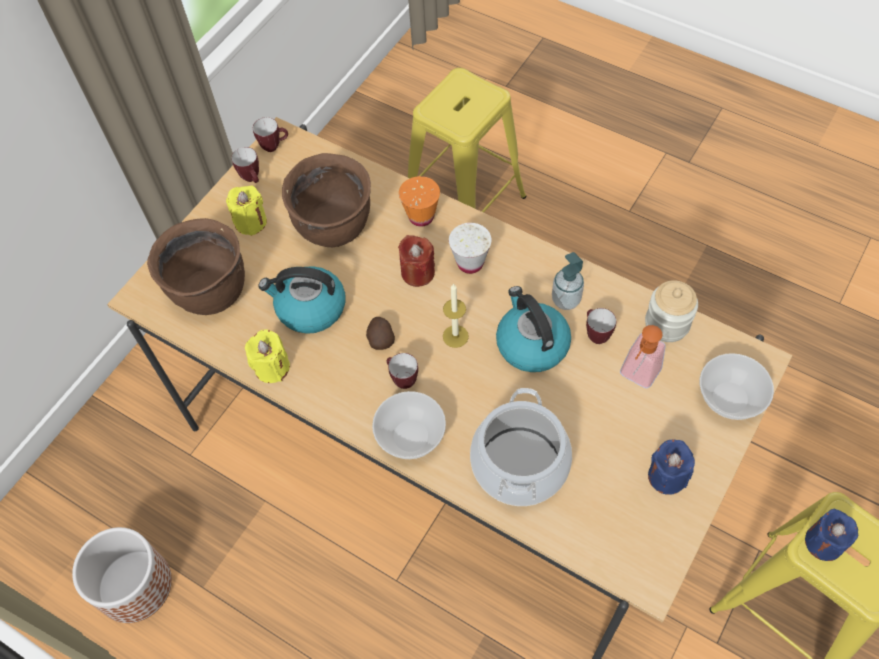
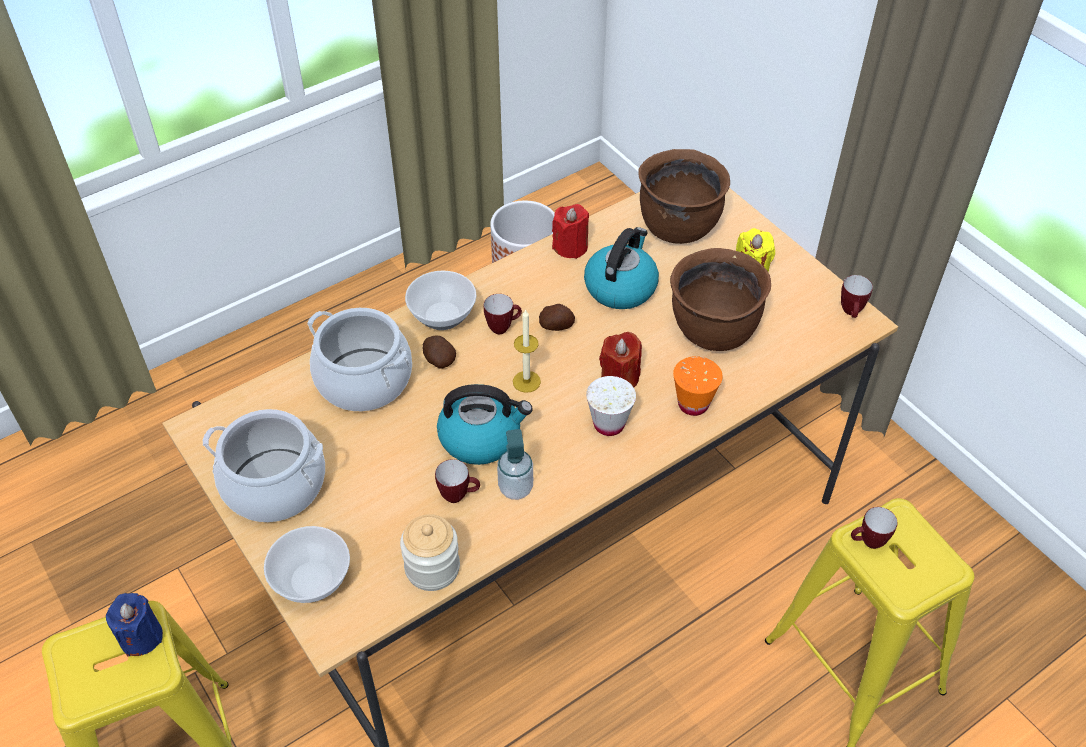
camera: 110 degrees right, 10 degrees down
(252, 179) = (809, 286): mug -> mug (867, 543)
(272, 367) = (570, 247): yellow candle -> red candle
(466, 414) = (438, 360): none -> potato
(636, 376) = (390, 510): soap dispenser -> none
(667, 476) = (274, 485): blue candle -> cooking pot

